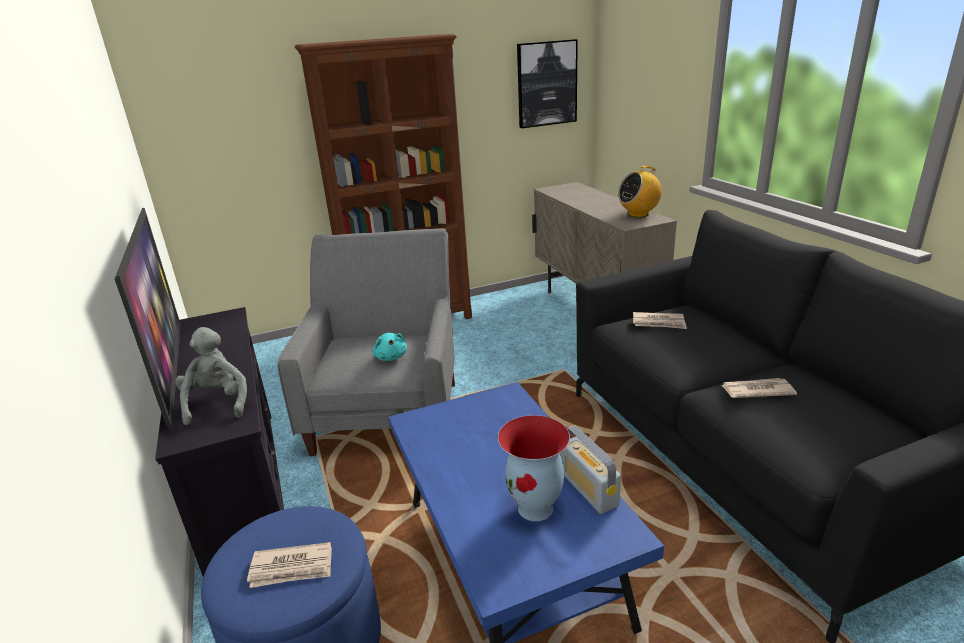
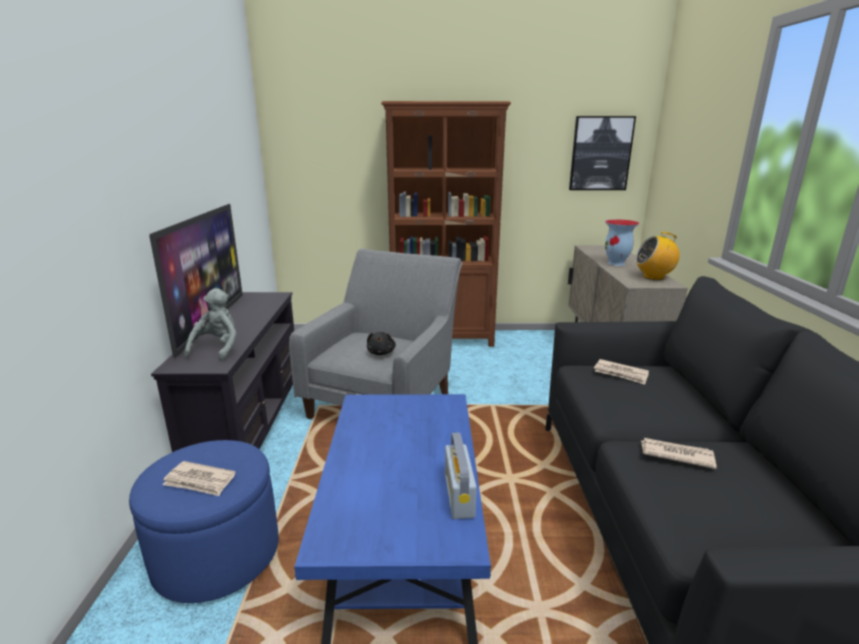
camera: 20 degrees right, 5 degrees down
(391, 357) = (381, 352): turquoise plush toy -> black plush toy
(536, 508) = (403, 496): vase -> vase (617, 263)

